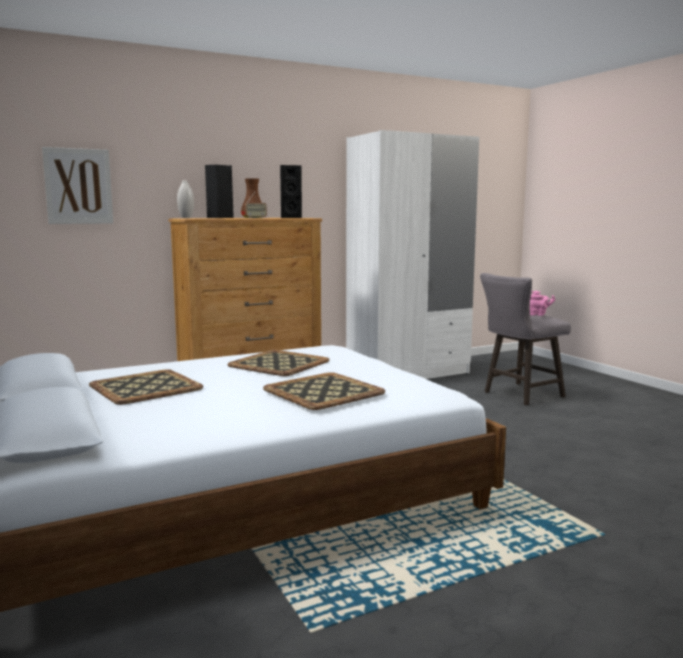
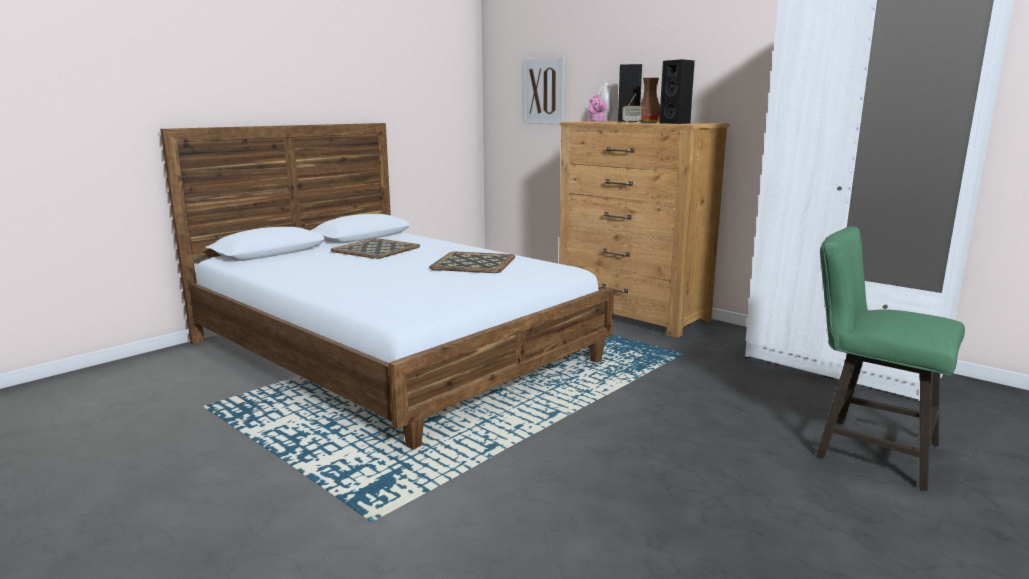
camera: 70 degrees right, 5 degrees up
(323, 392) = (375, 280): tray -> none
(519, 395) = (867, 448): grey stool -> green stool
(538, 315) = (917, 322): pink teapot -> pink teapot (596, 121)

